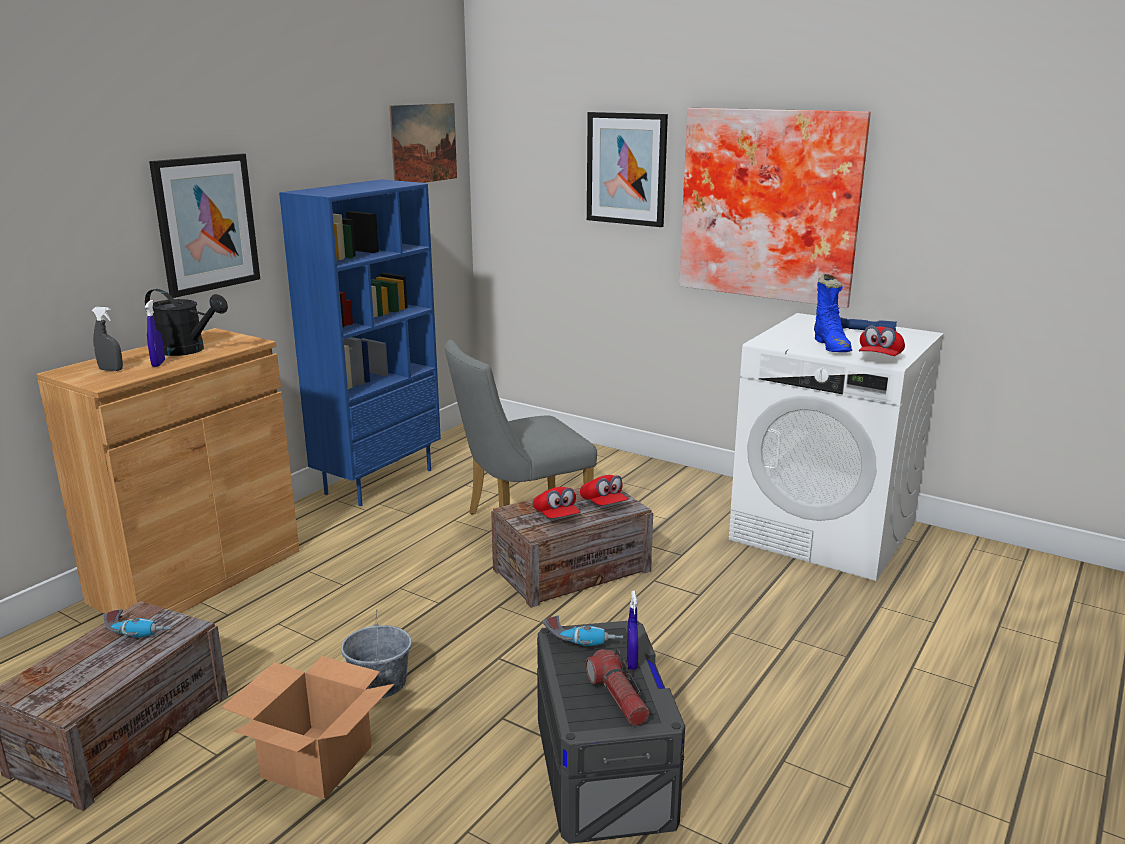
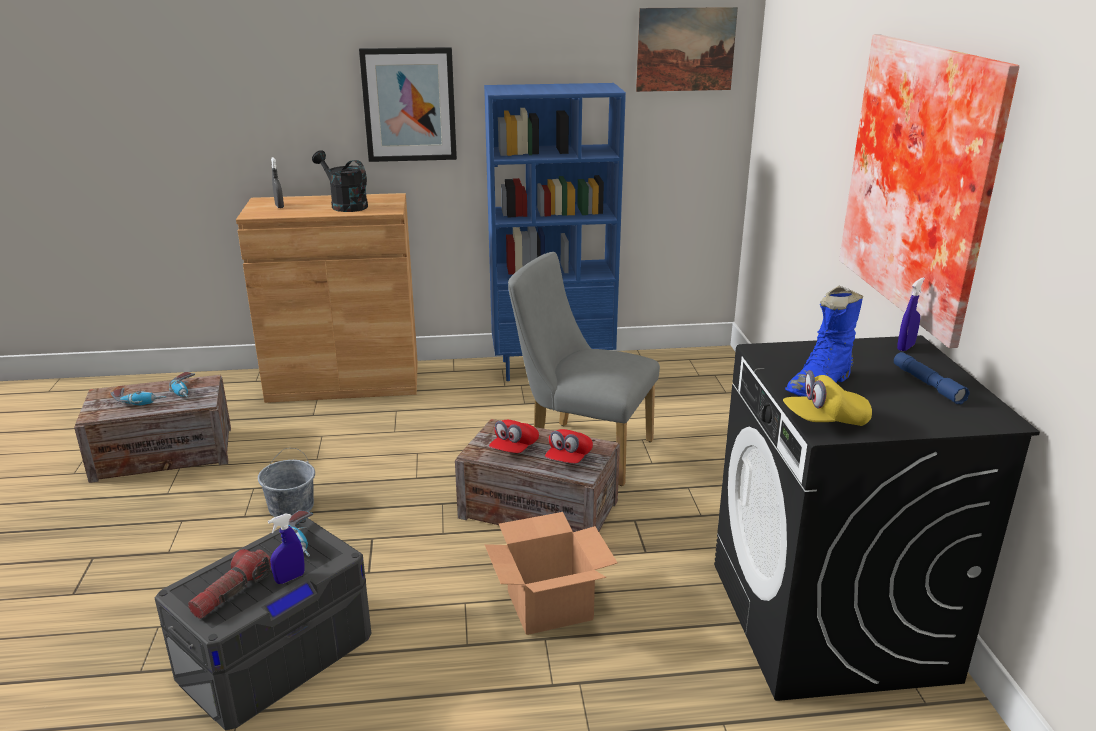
camera: 50 degrees right, 5 degrees up
(100, 667) = (139, 402): none -> power drill
(158, 364) = (307, 210): blue spray bottle -> blue spray bottle (905, 347)
(188, 350) = (345, 205): black watering can -> black watering can turned 150 degrees clockwise
(317, 763) = (186, 531): cardboard box -> cardboard box (548, 606)
(626, 169) = (837, 104): picture -> none
(824, 532) = (830, 621): white washing machine -> black washing machine
(879, 359) = (825, 421): red cap -> yellow cap

